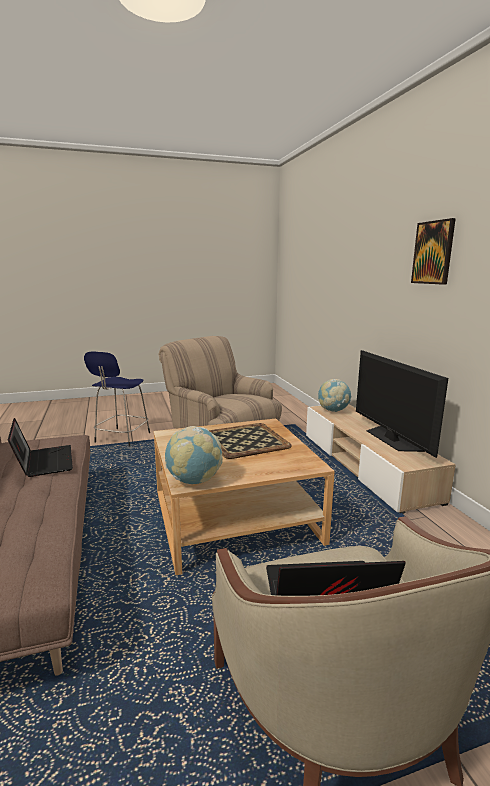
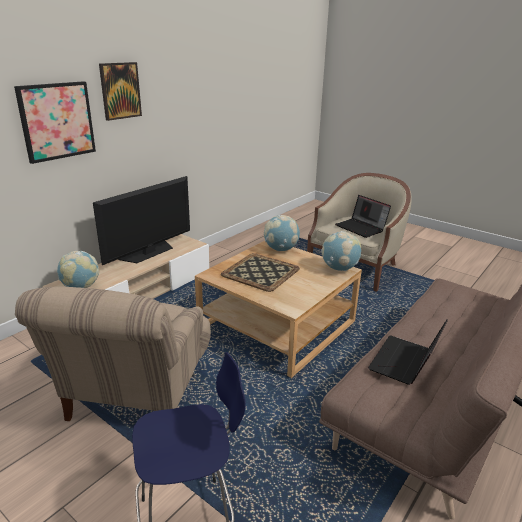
camera: 125 degrees left, 10 degrees up
(289, 466) = (281, 249): none -> globe
(382, 276) = (57, 121): none -> picture

